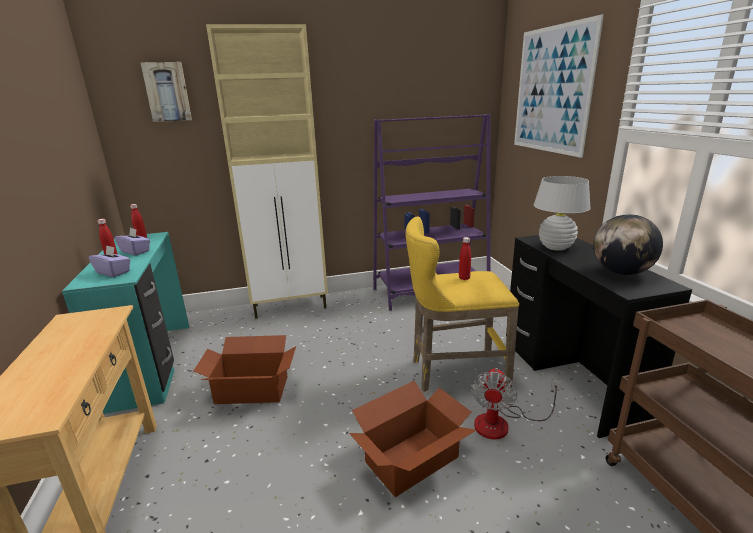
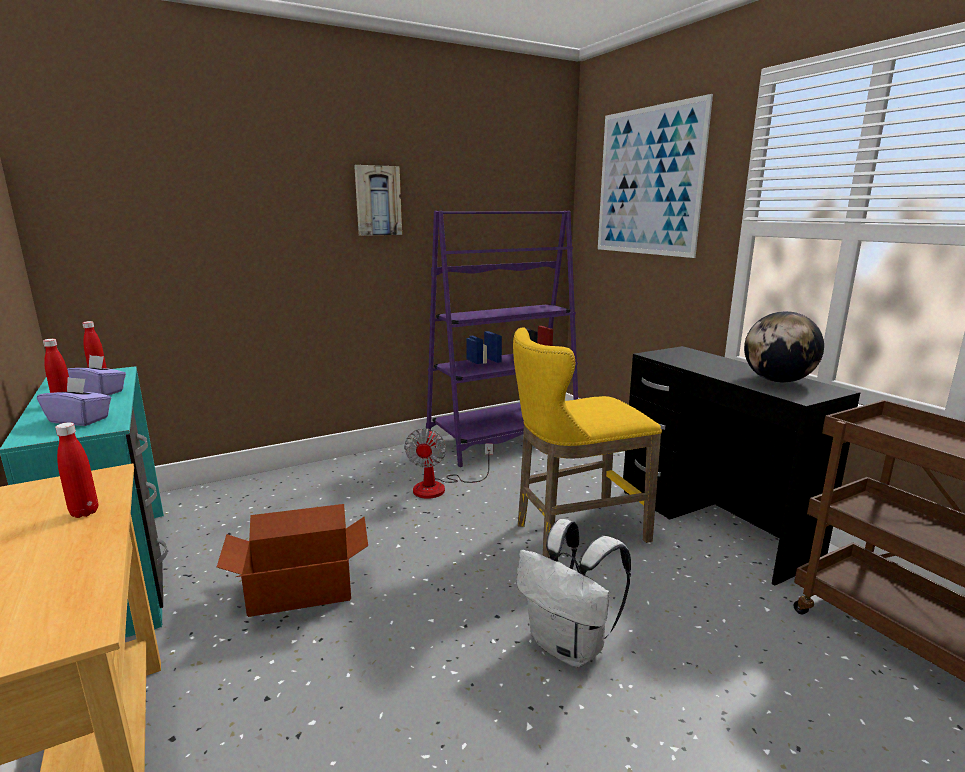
camera: 15 degrees left, 5 degrees down
(167, 92) = (134, 160): picture -> picture (377, 201)
(291, 306) = (317, 473): beige cabinet -> none
(413, 460) = (570, 646): cardboard box -> white backpack
(464, 278) = (588, 404): red bottle -> red bottle (84, 512)
(502, 423) = (660, 585): fan -> fan (440, 487)
(555, 247) = (687, 361): white table lamp -> none

